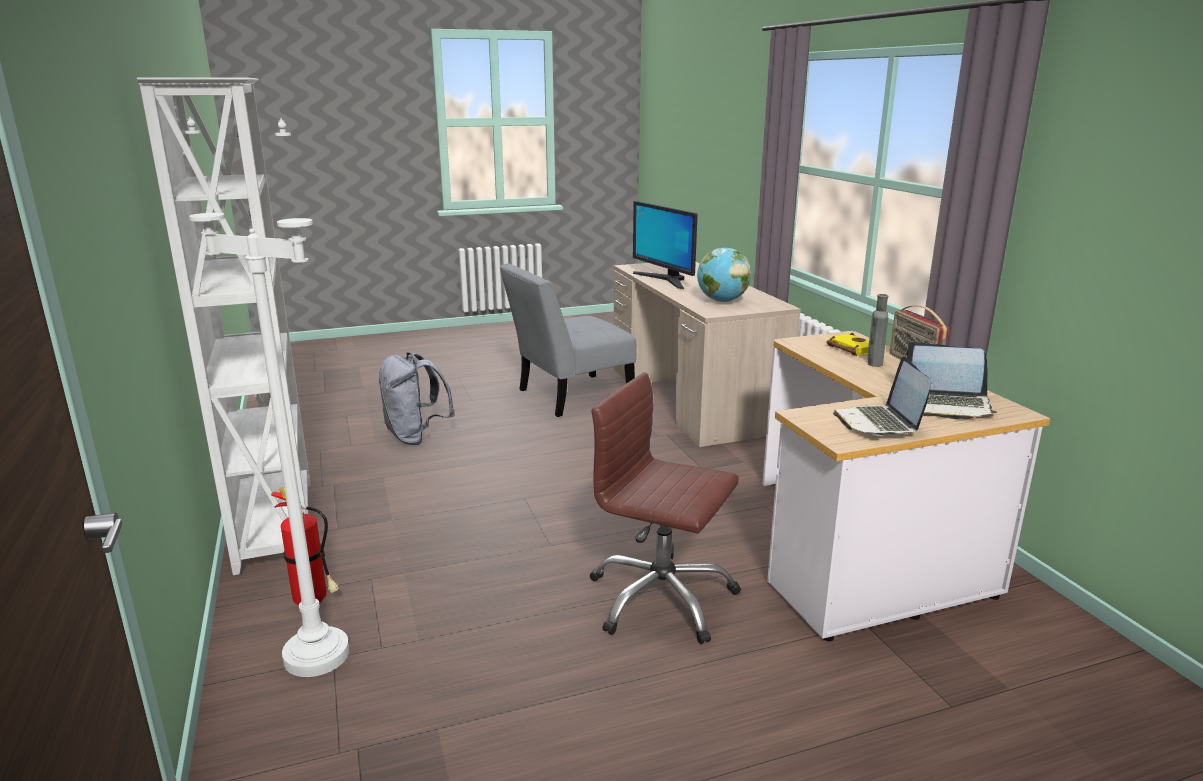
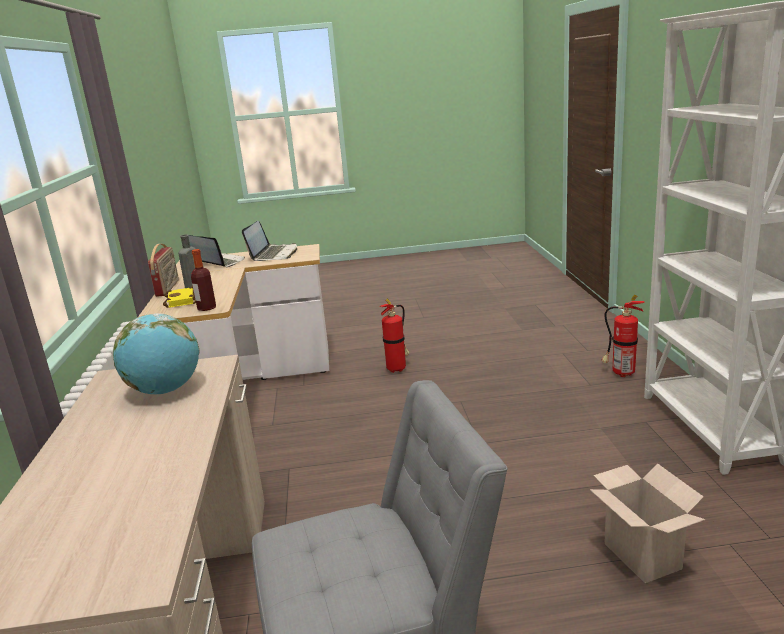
camera: 165 degrees left, 0 degrees up
(316, 655) = (598, 351): white floor lamp -> none
(416, 437) = (639, 555): grey backpack -> cardboard box
(661, 599) = (398, 369): brown office chair -> fire extinguisher
(665, 280) = (154, 477): monitor -> none
(803, 342) = (207, 308): none -> bottle

